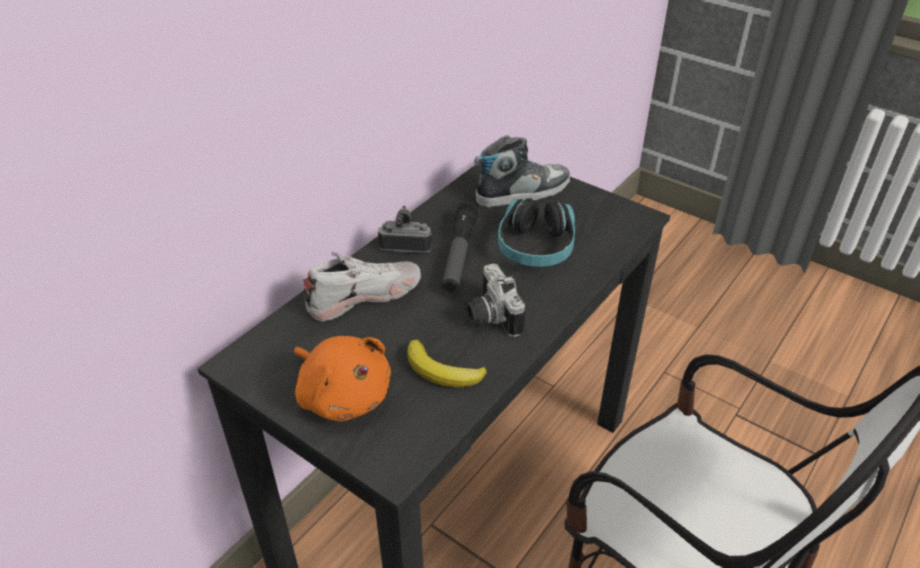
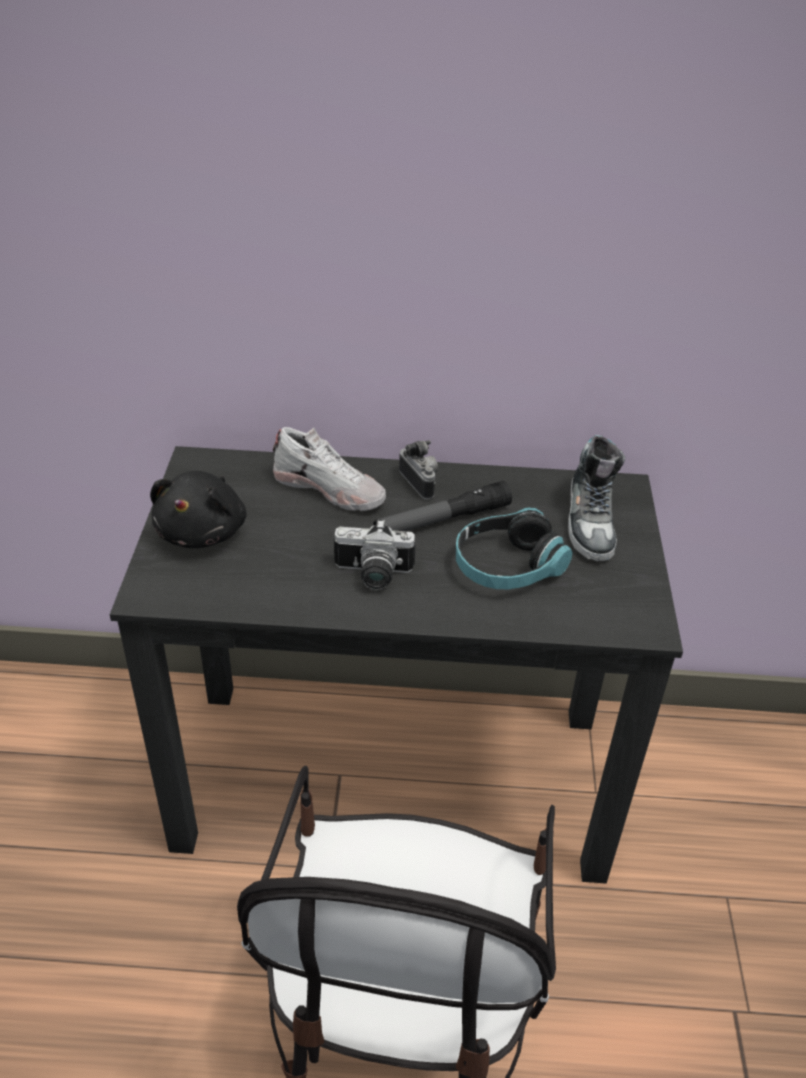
camera: 55 degrees right, 0 degrees up
(343, 395) = (203, 531): orange plush toy -> black plush toy
(442, 371) = (276, 575): banana -> none
(489, 317) = (372, 575): camera -> camera turned 120 degrees counterclockwise
(522, 191) = (590, 521): shoe -> shoe turned 60 degrees clockwise

